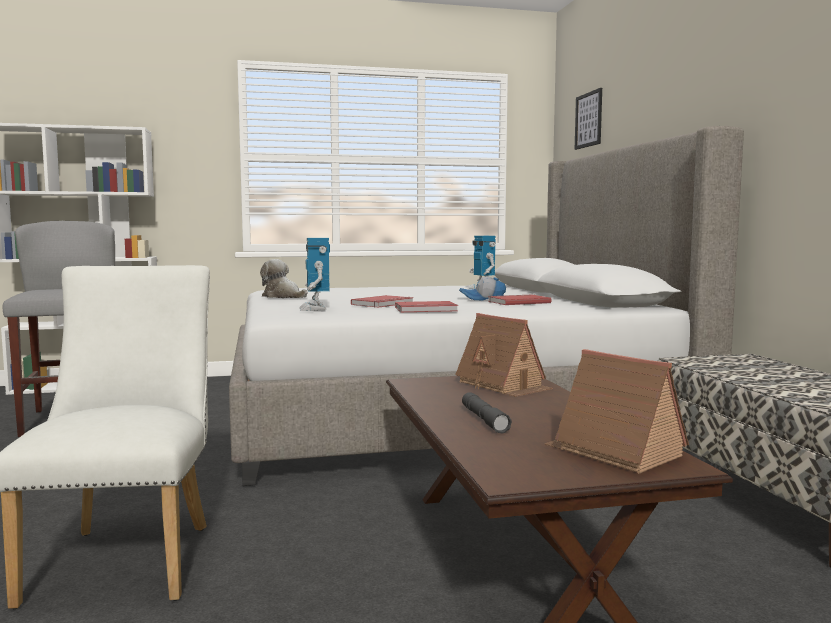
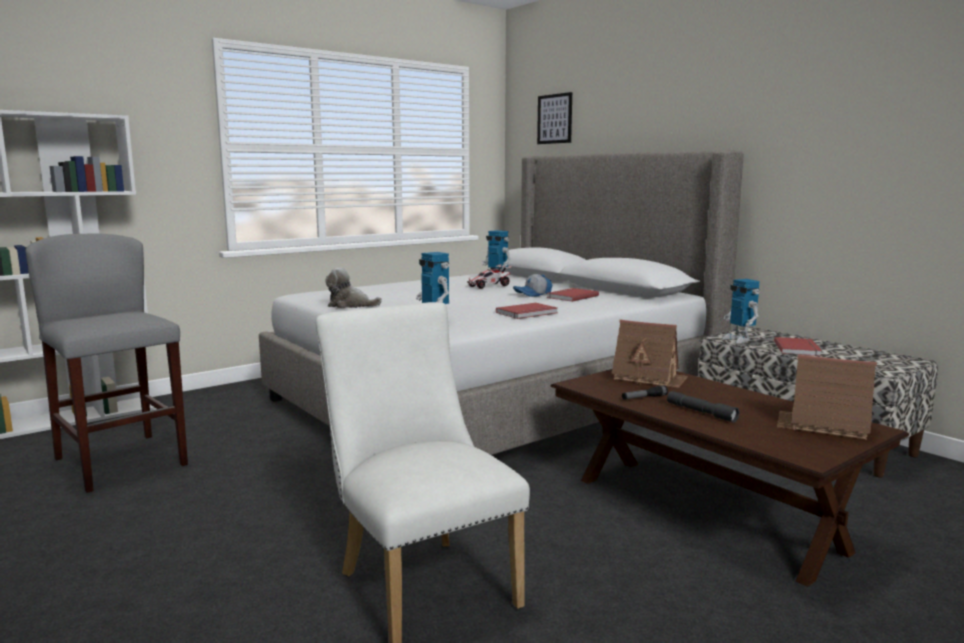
camera: 25 degrees left, 5 degrees up
(384, 304) = (471, 308): red book -> red book (798, 348)
(451, 400) = (644, 398): none -> flashlight
(455, 291) = (489, 286): none -> toy car
(702, 363) = (739, 339): none -> toy robot

